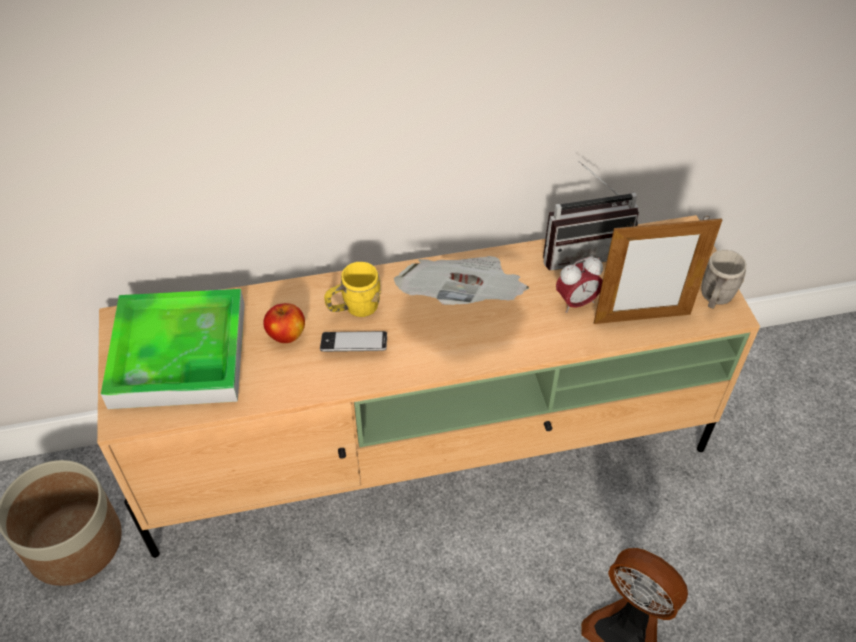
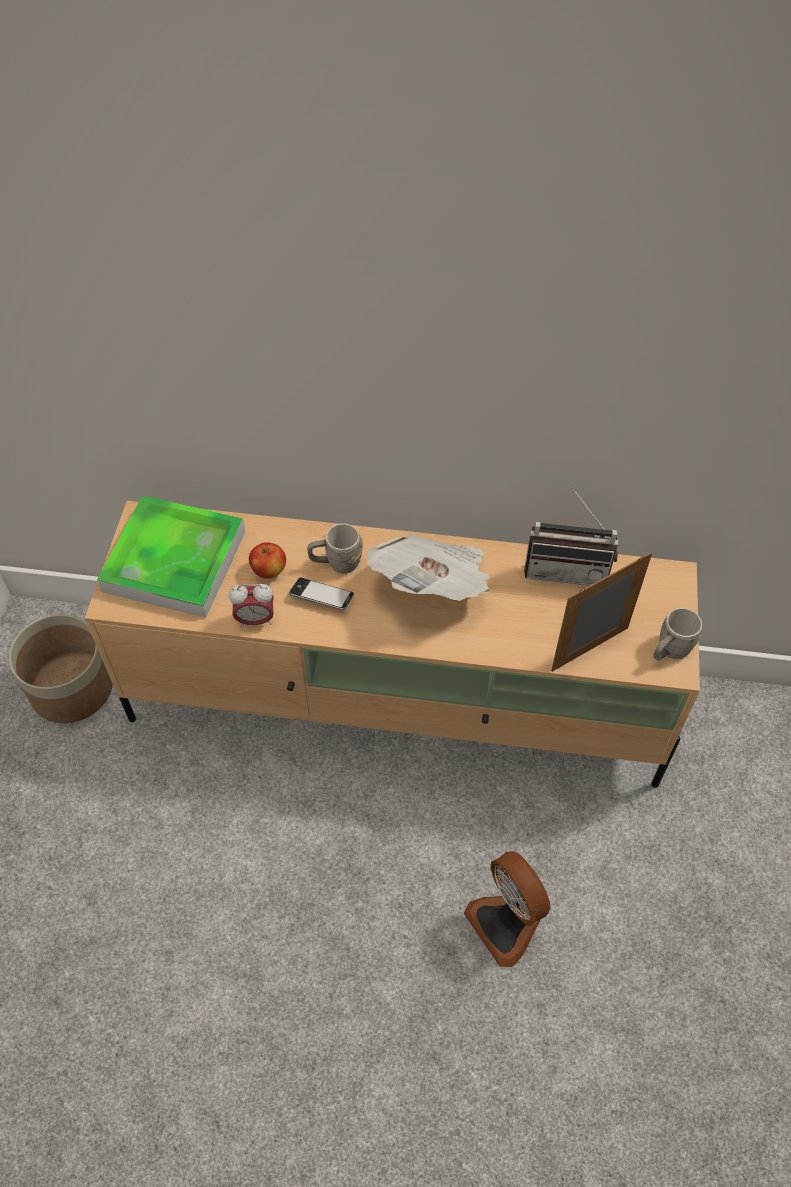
camera: 20 degrees right, 5 degrees up
(354, 308) = (336, 563): yellow mug -> grey mug
(576, 302) = (536, 616): alarm clock -> alarm clock (255, 620)
(642, 318) = (590, 649): picture frame -> picture frame turned 135 degrees clockwise

